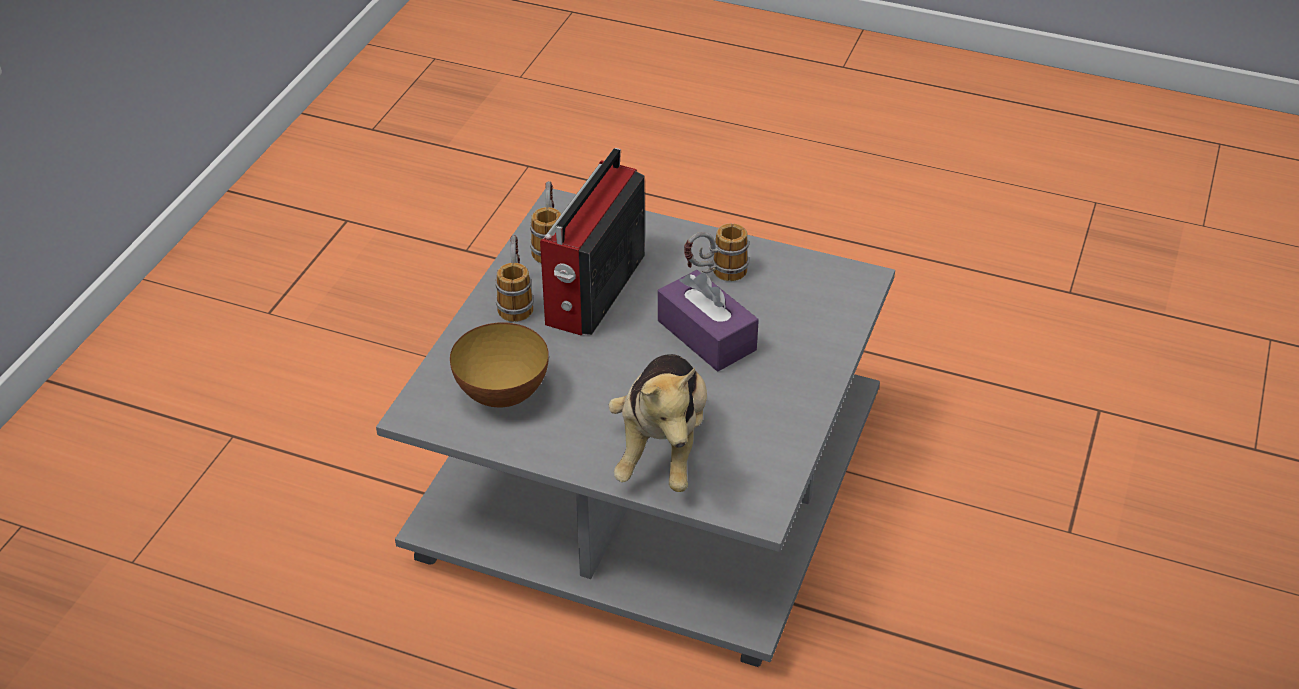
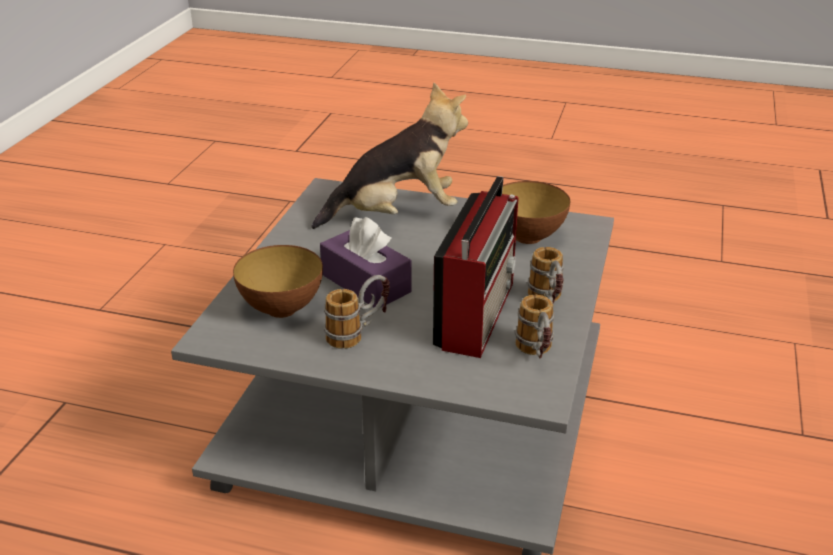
camera: 175 degrees right, 10 degrees down
(662, 447) = (397, 214): plush toy -> plush toy turned 75 degrees clockwise
(795, 307) = (281, 309): none -> bowl

